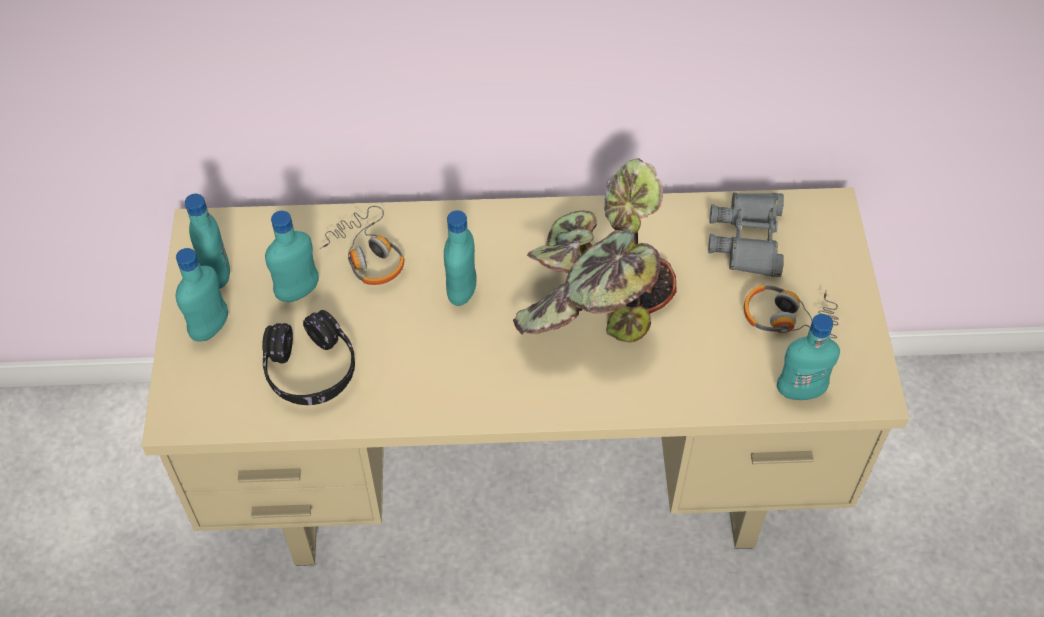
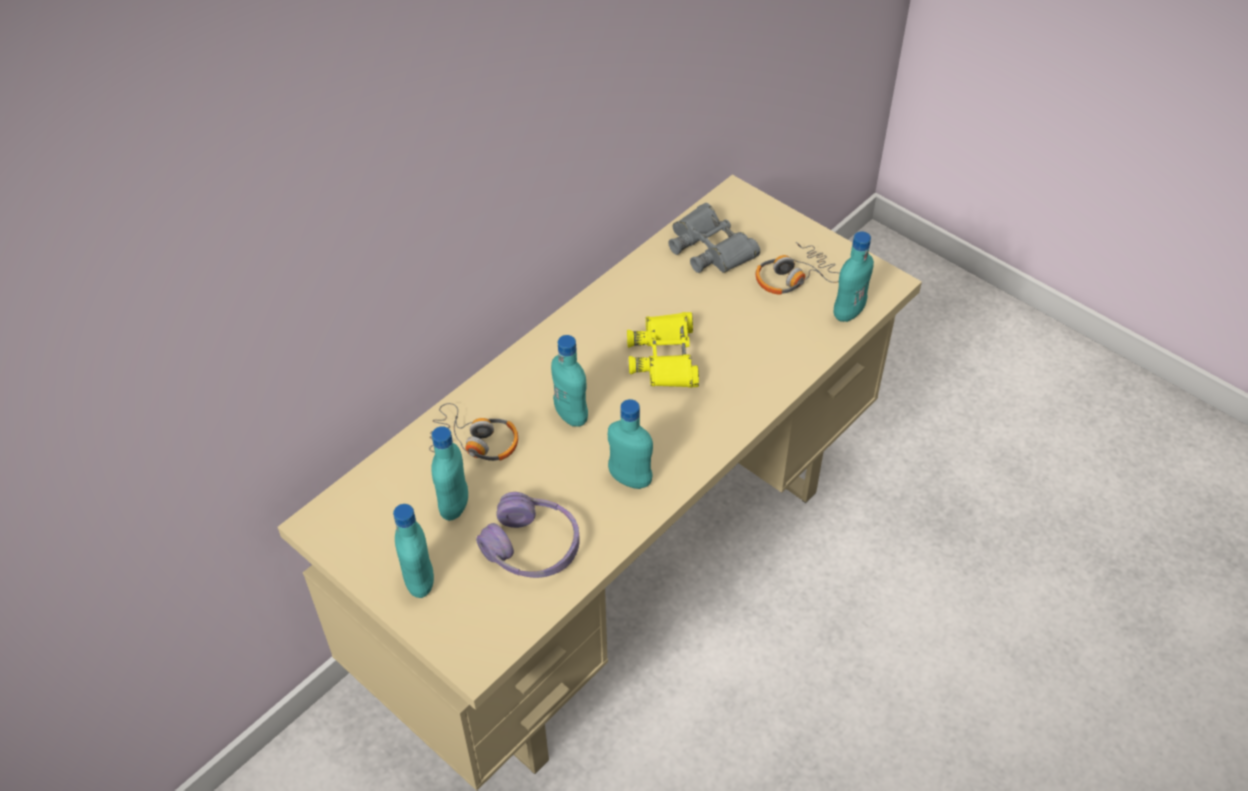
camera: 45 degrees left, 5 degrees down
(217, 275) = (376, 543): turquoise bottle -> turquoise bottle (630, 479)
(310, 370) = (532, 547): black headphones -> purple headphones
(592, 303) = (665, 357): potted plant -> yellow binoculars

